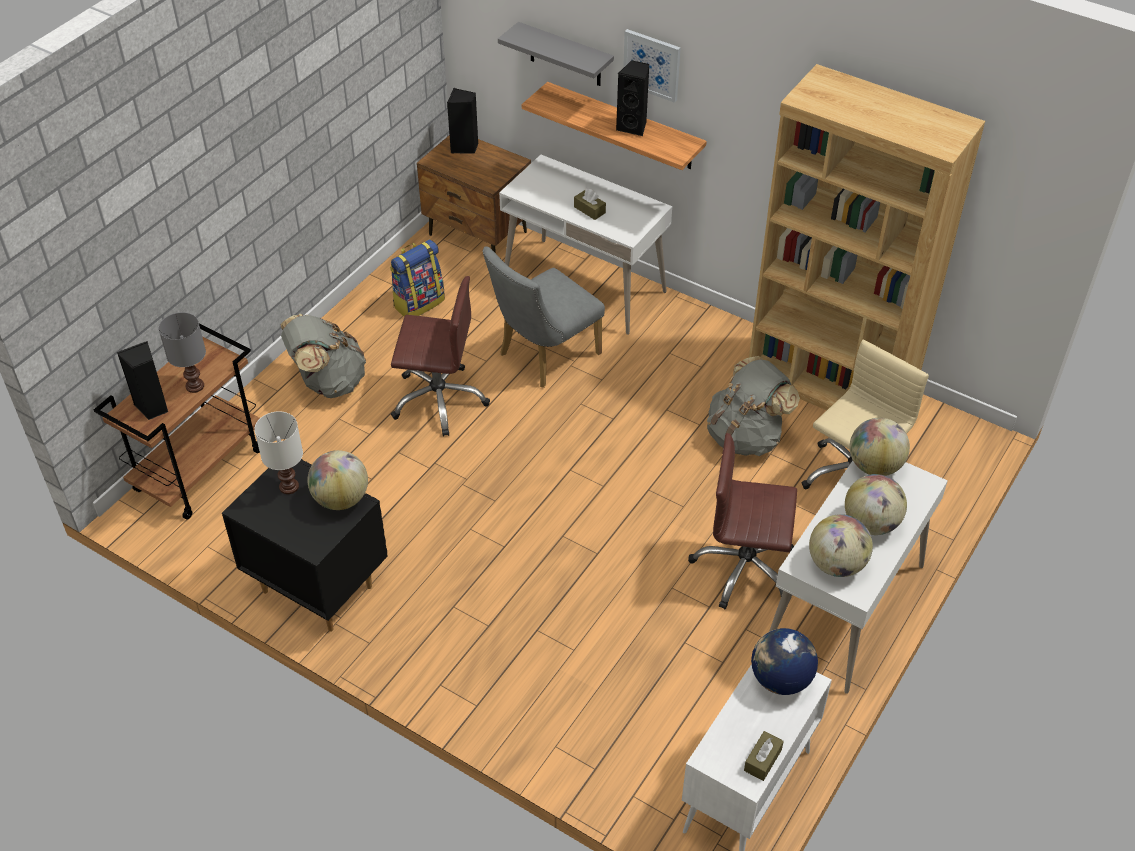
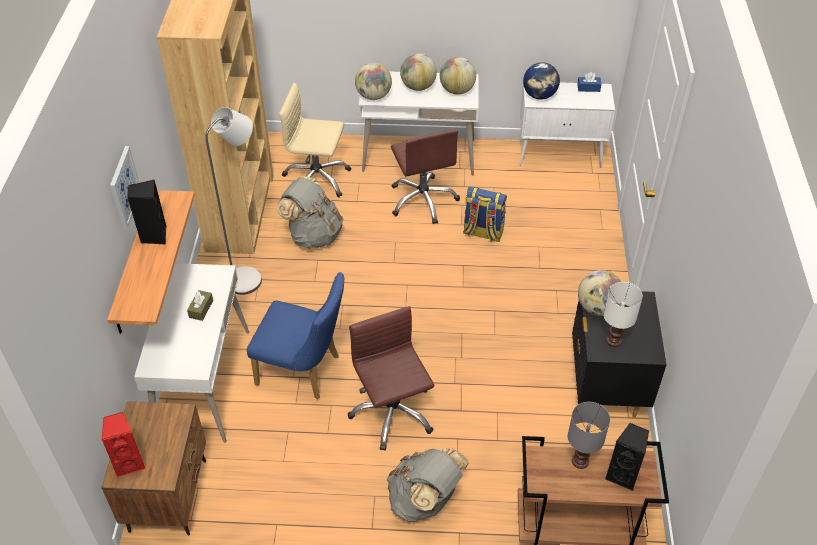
camera: 120 degrees left, 0 degrees up
(418, 303) = (289, 490): backpack -> backpack (482, 233)
(464, 147) = (130, 463): black speaker -> red speaker
(543, 357) = (304, 371): grey chair -> blue chair
(565, 55) = (103, 276): grey shelf -> none
(709, 360) = (249, 277): none -> grey floor lamp
(762, 760) = (588, 88): brown tissue box -> blue tissue box

